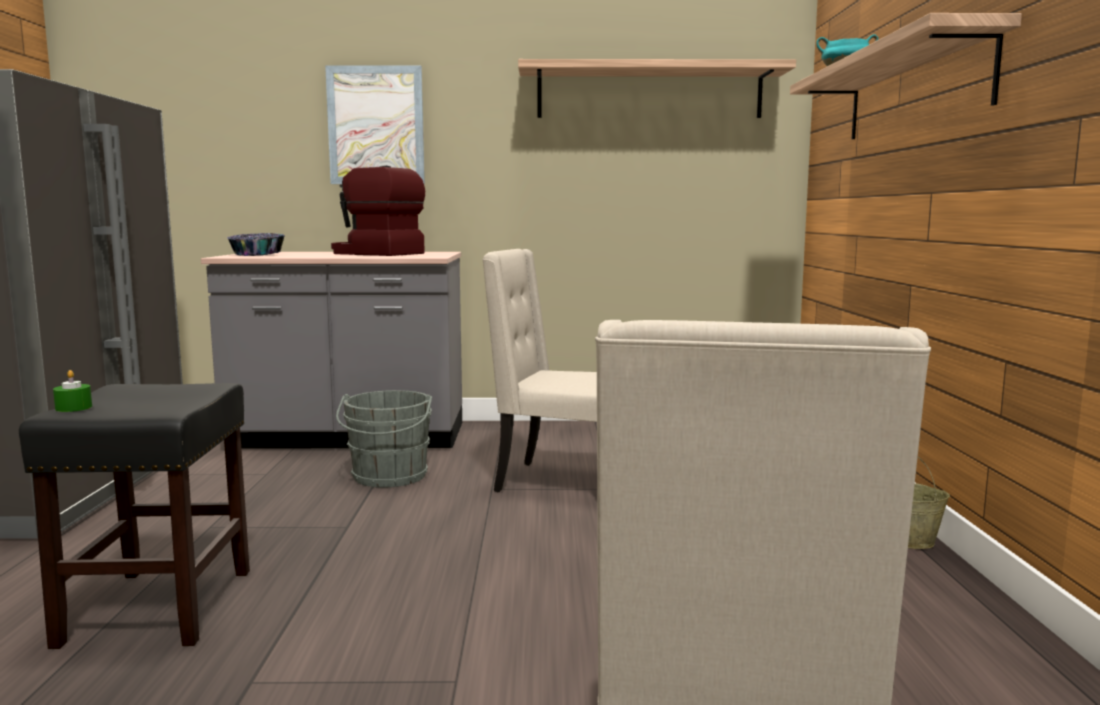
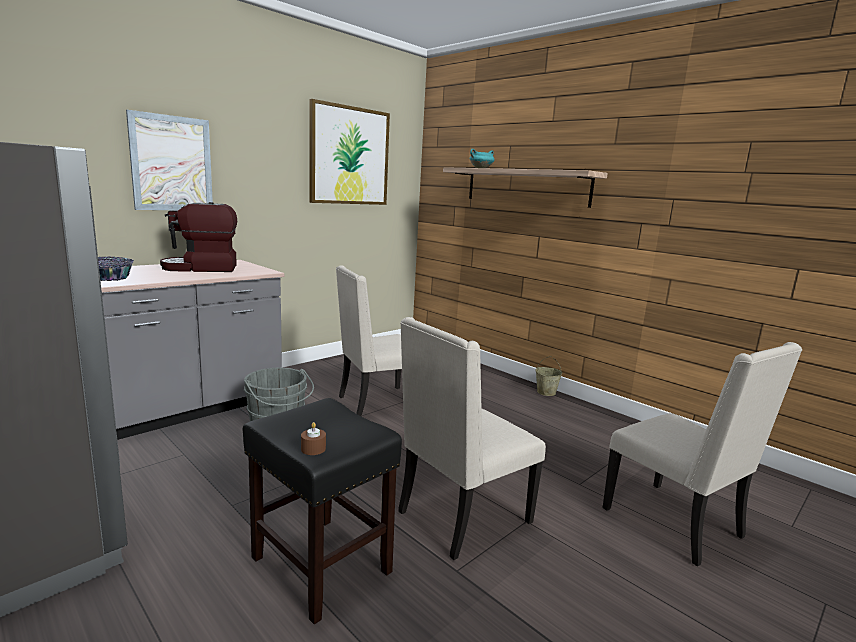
camera: 45 degrees left, 5 degrees up
(73, 408) = (313, 449): green candle -> brown candle
(381, 635) = (461, 517): none -> beige chair
(649, 93) = (349, 156): shelf -> picture

